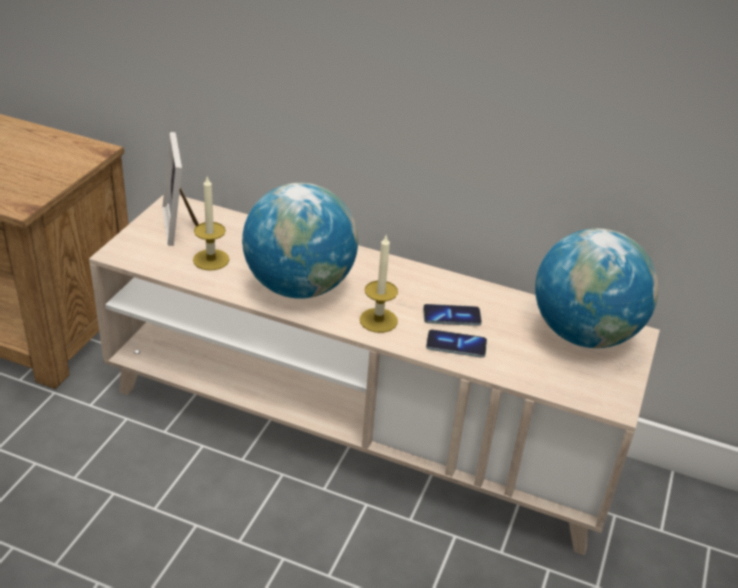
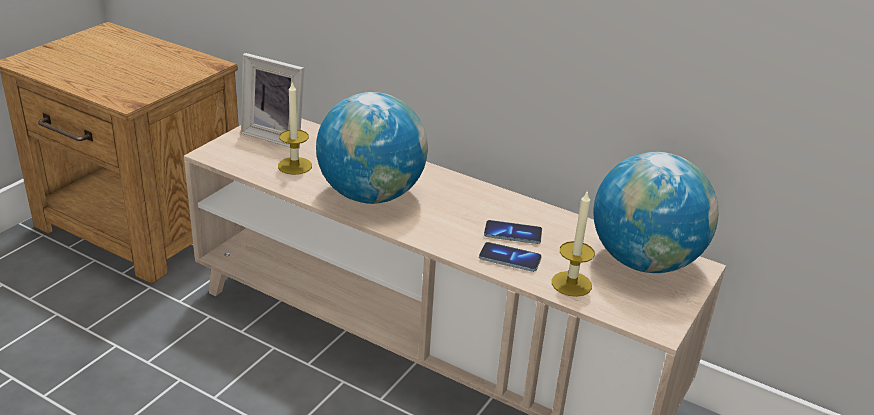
camera: 10 degrees right, 5 degrees down
(181, 225) = (277, 136): picture frame -> picture frame turned 60 degrees counterclockwise
(378, 320) = (439, 230): candle -> candle (571, 284)

